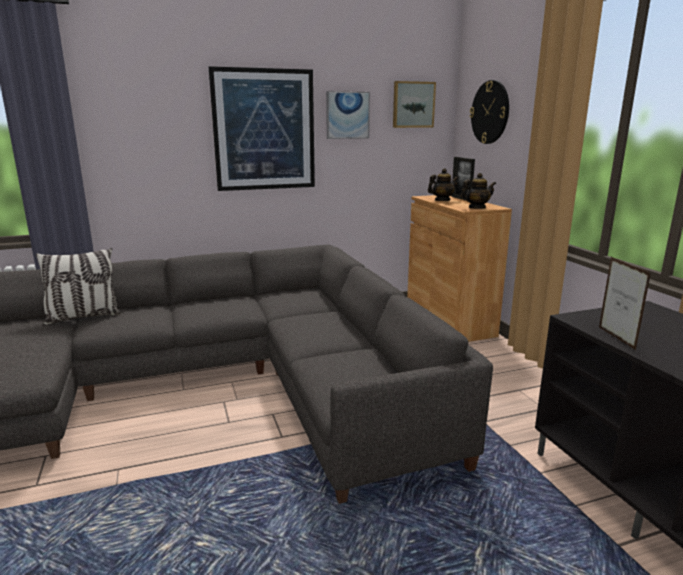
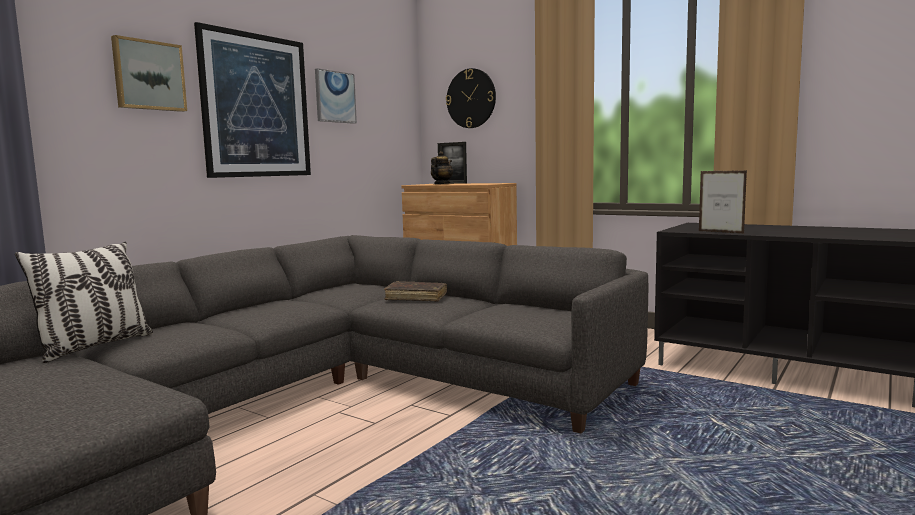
camera: 35 degrees left, 10 degrees down
(317, 322) = (416, 298): none -> brown book
(413, 104) = (388, 92): picture -> picture (148, 75)
(476, 208) = (488, 183): teapot -> none

